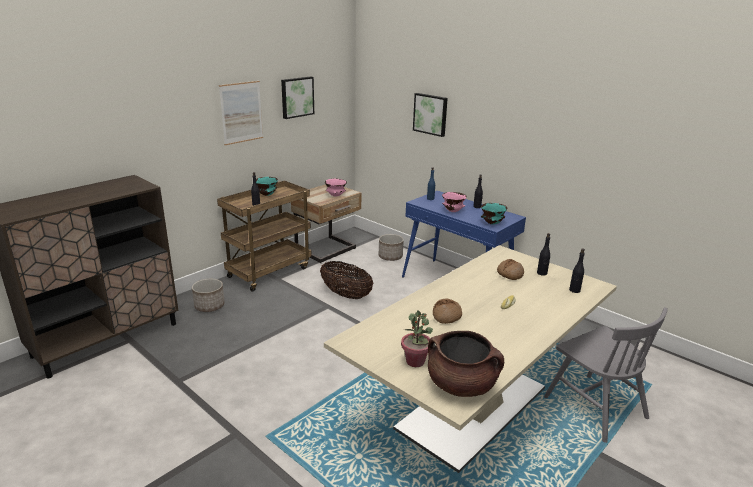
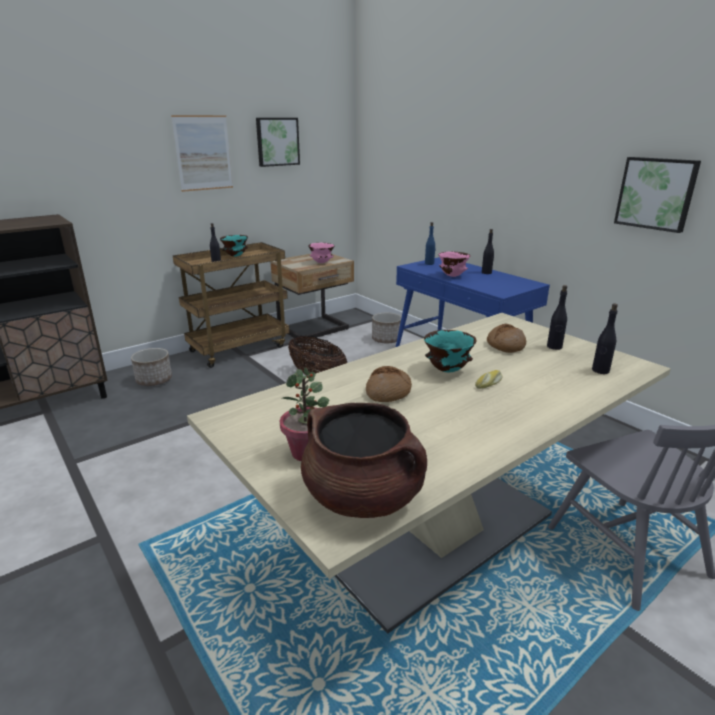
camera: 10 degrees right, 0 degrees up
(431, 114) = (436, 159): picture -> picture (656, 193)
(491, 223) = (499, 289): turquoise bowl -> turquoise bowl (446, 370)

